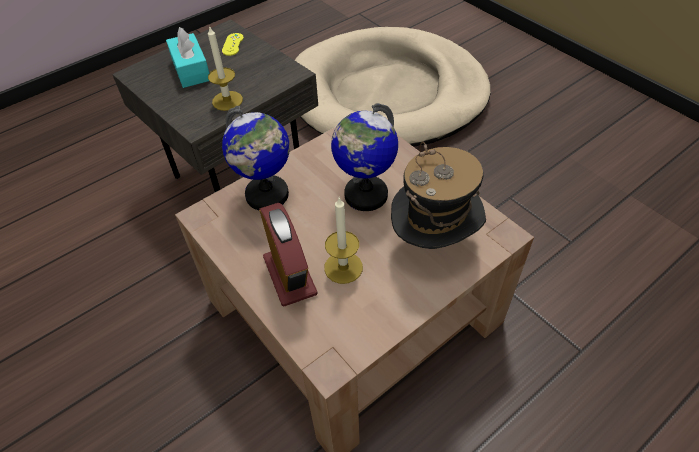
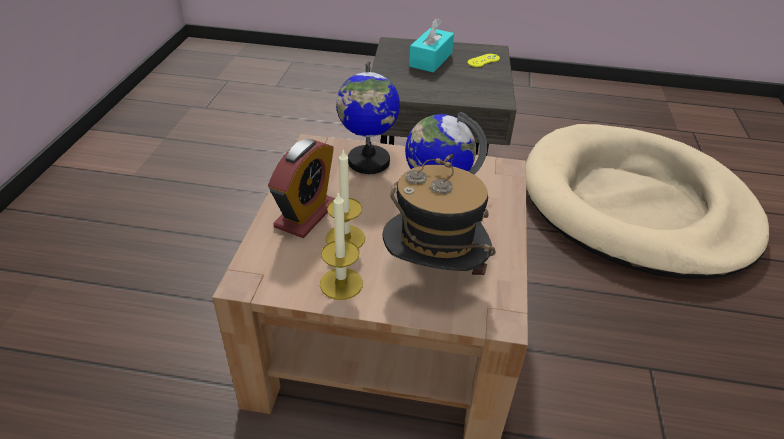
camera: 45 degrees right, 10 degrees down
(227, 101) = (424, 89): candle -> candle (341, 283)

